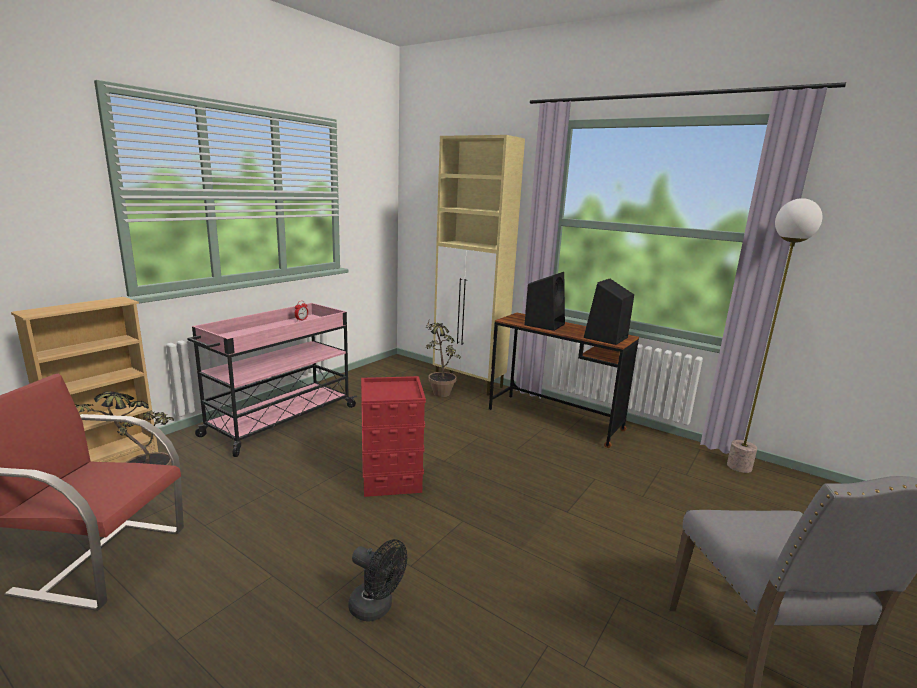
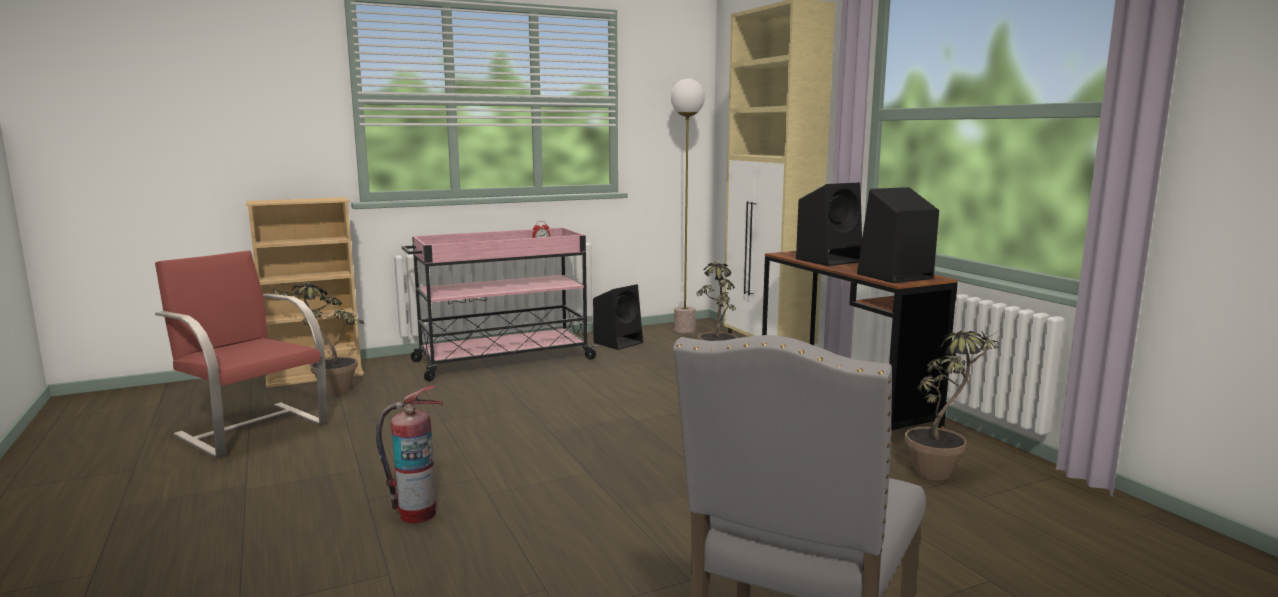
camera: 30 degrees right, 5 degrees down
(356, 387) = (619, 342): none -> black speaker
(376, 608) = (417, 514): black fan -> fire extinguisher
(392, 479) = (557, 424): red storage box -> none
(650, 458) = (942, 470): none -> potted plant
(738, 466) = (1101, 509): floor lamp -> floor lamp (684, 330)

